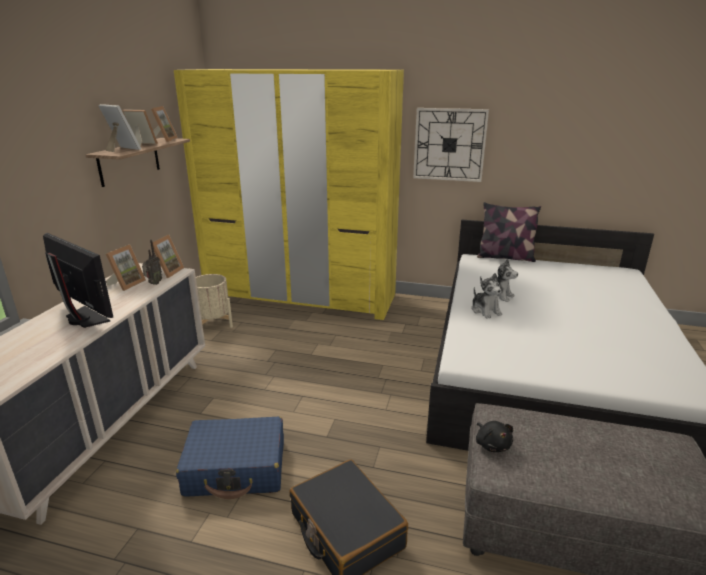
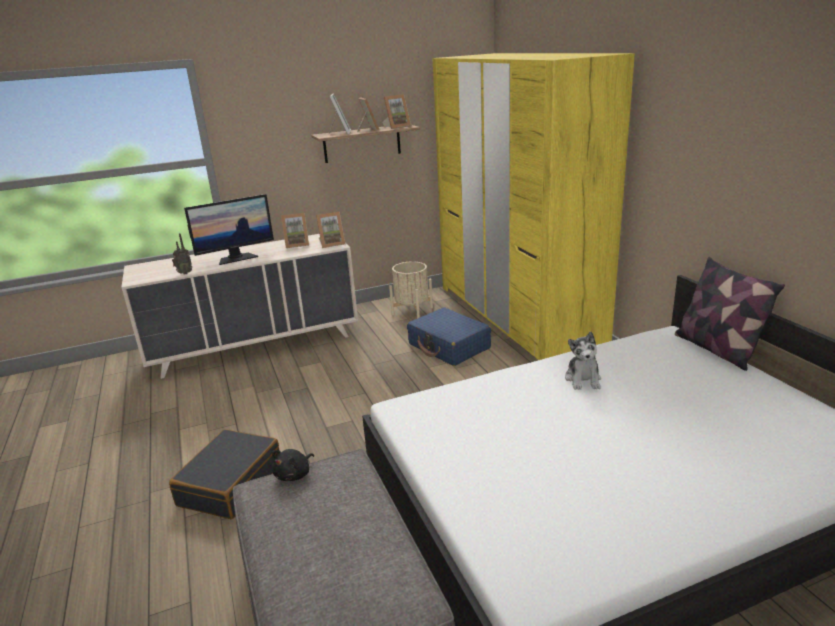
camera: 55 degrees right, 0 degrees up
(84, 318) = (236, 258): monitor -> monitor turned 60 degrees clockwise
(153, 284) = (307, 249): radio -> radio (184, 273)
(236, 468) = (255, 409): blue suitcase -> blue suitcase (449, 346)
(449, 145) = (678, 162): wall clock -> none
(485, 310) = (529, 385): plush toy -> none

